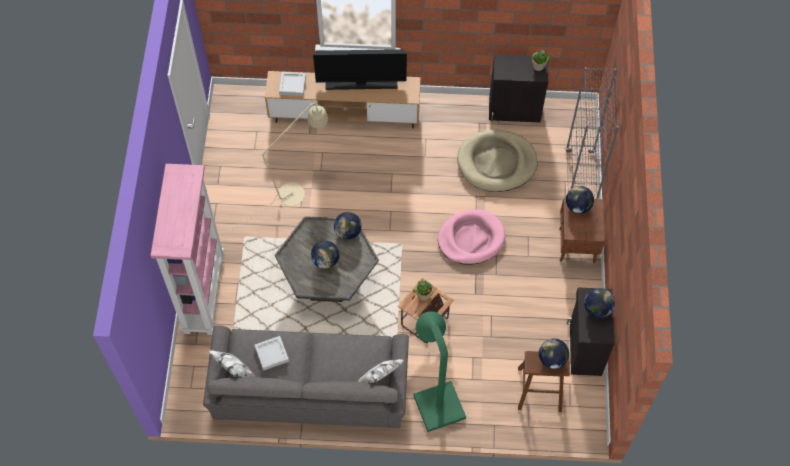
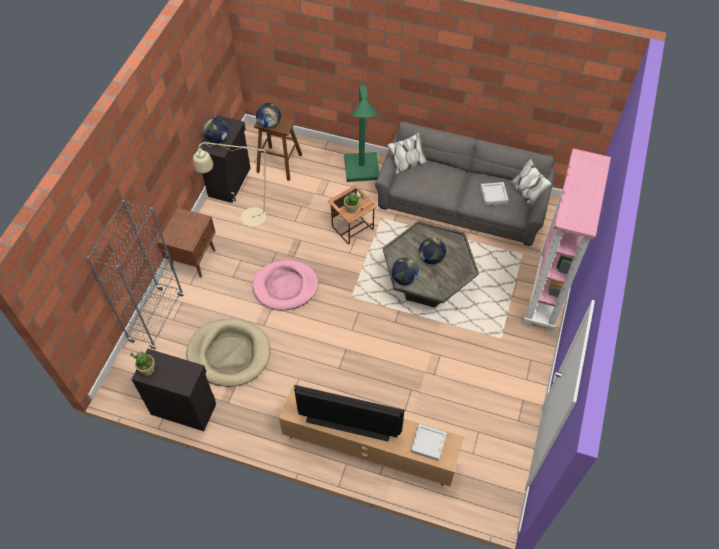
camera: 165 degrees left, 5 degrees down
(297, 190) = (440, 373): beige floor lamp -> beige floor lamp (247, 219)
(578, 206) = (183, 240): globe -> none

